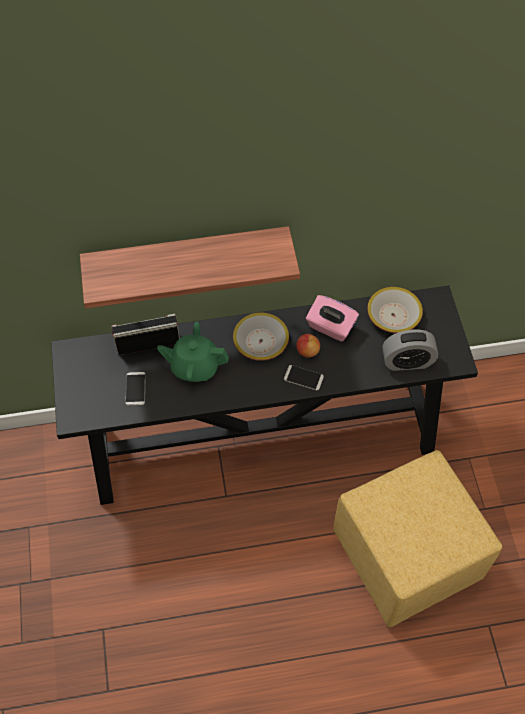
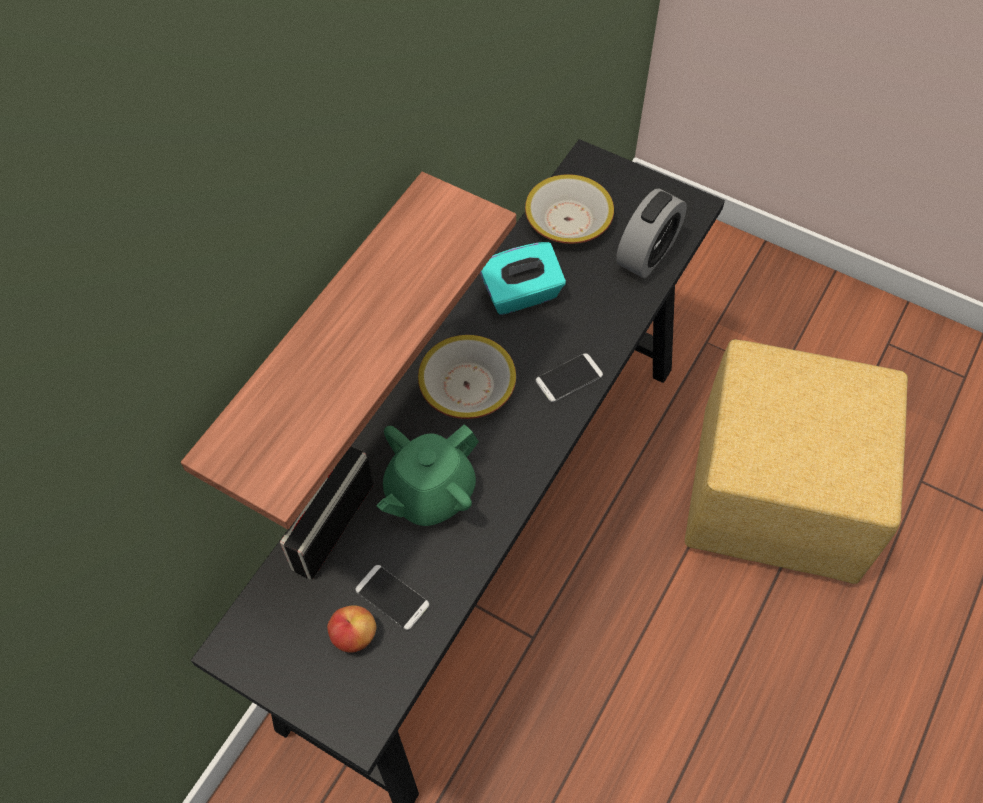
camera: 50 degrees left, 0 degrees up
(307, 351) = (532, 344): apple -> apple (353, 636)
(330, 327) = (521, 294): pink tissue box -> turquoise tissue box

